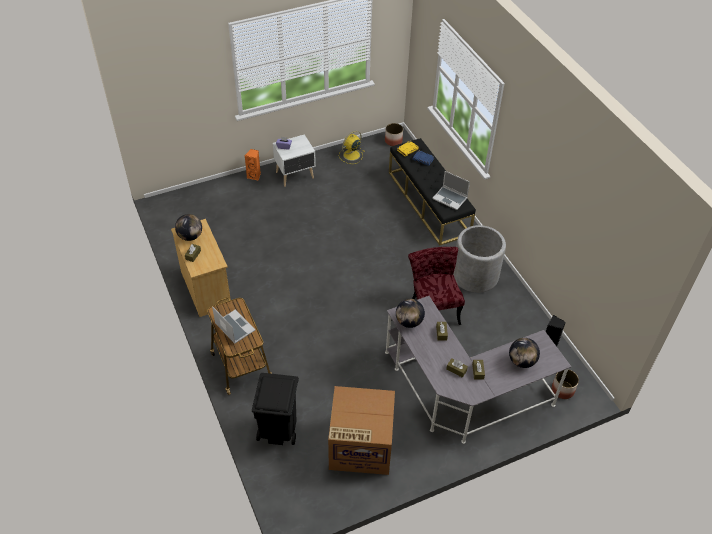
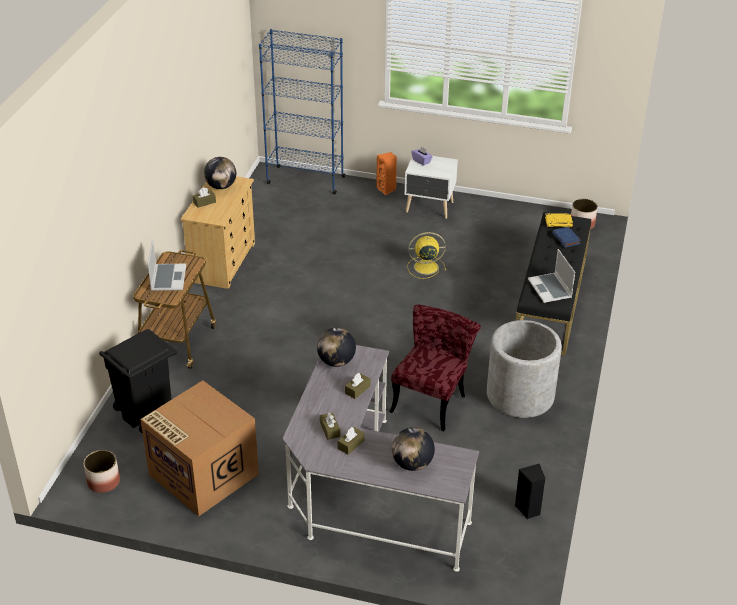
camera: 40 degrees right, 10 degrees down
(193, 196) = (305, 180): none -> blue bookcase
(351, 155) = (514, 216): yellow fan -> yellow fan (425, 267)
(562, 390) = (486, 562): planter -> planter (103, 482)

